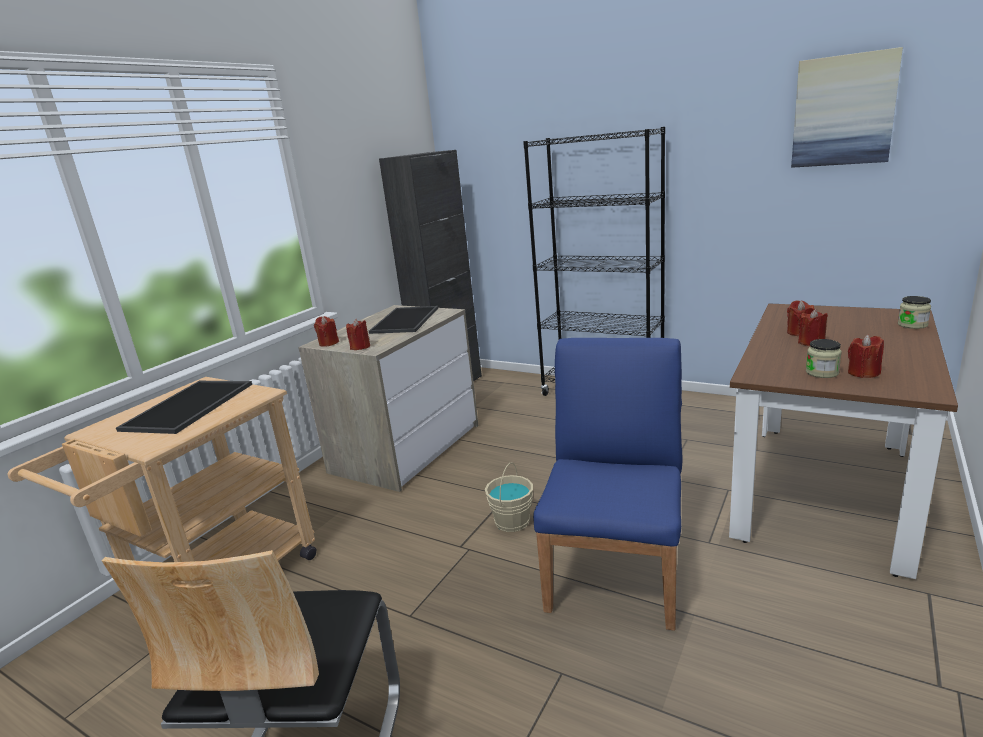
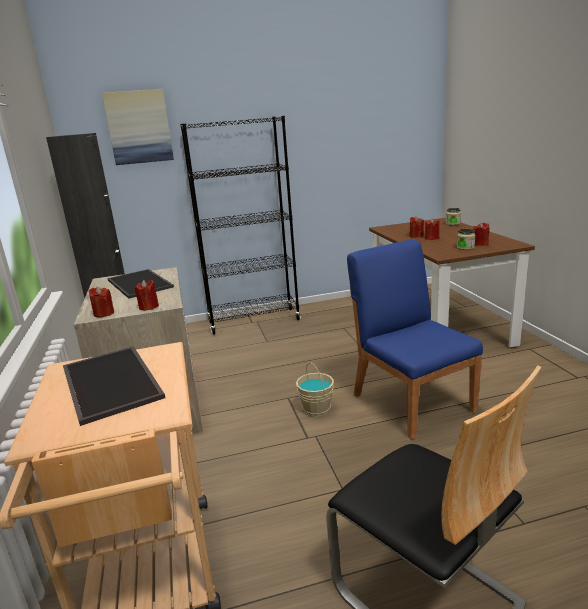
camera: 45 degrees left, 0 degrees up
(843, 111) = (375, 109): picture -> picture (139, 127)

